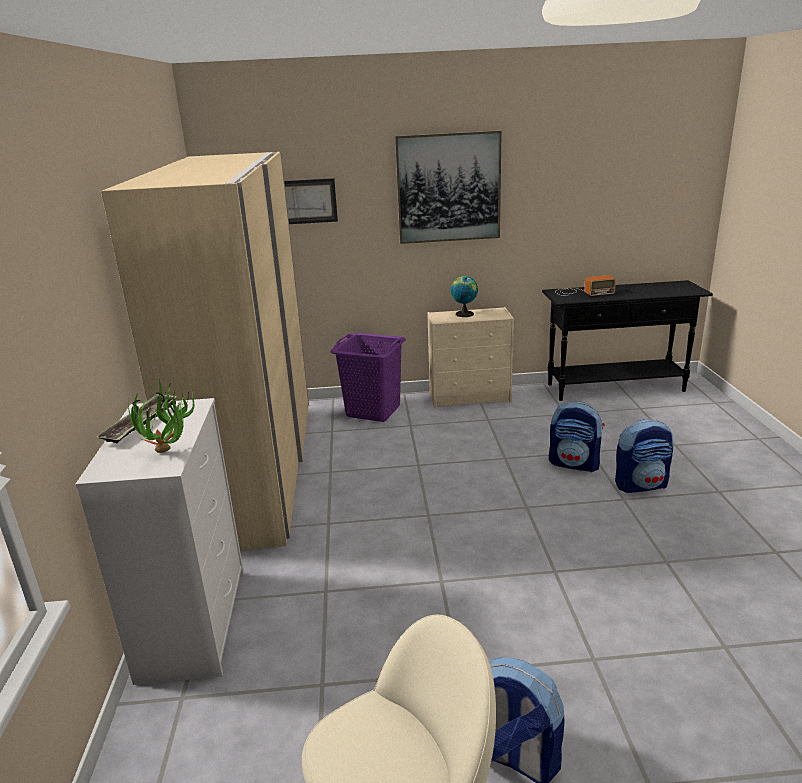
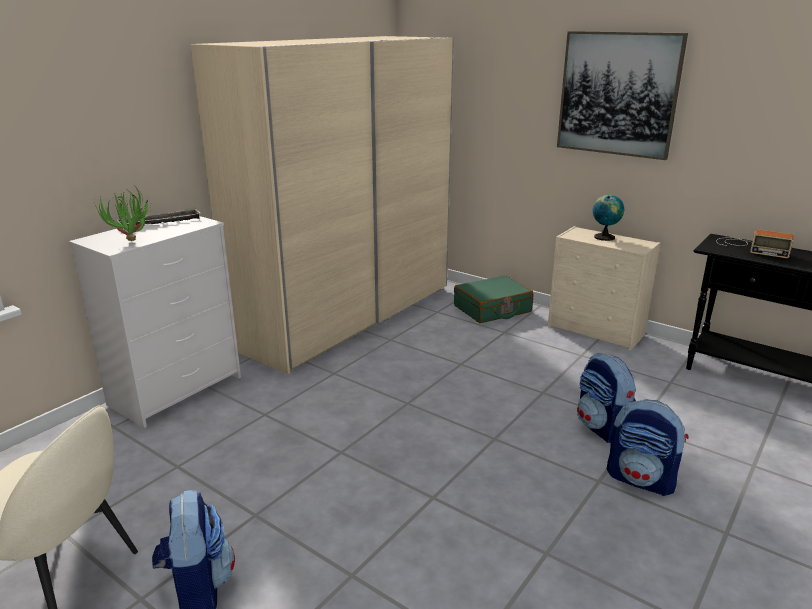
camera: 40 degrees right, 0 degrees up
(306, 201) = (480, 90): picture -> none
(373, 411) = (492, 309): purple laundry basket -> green suitcase

